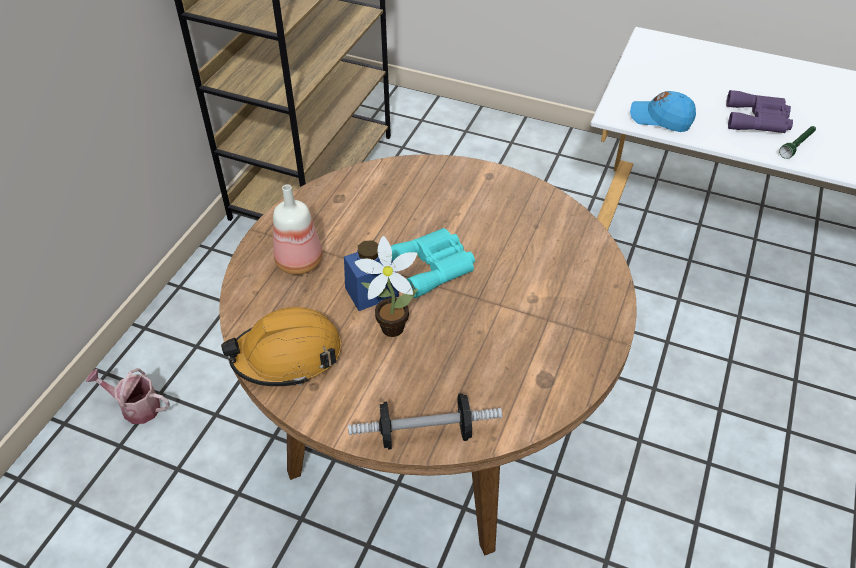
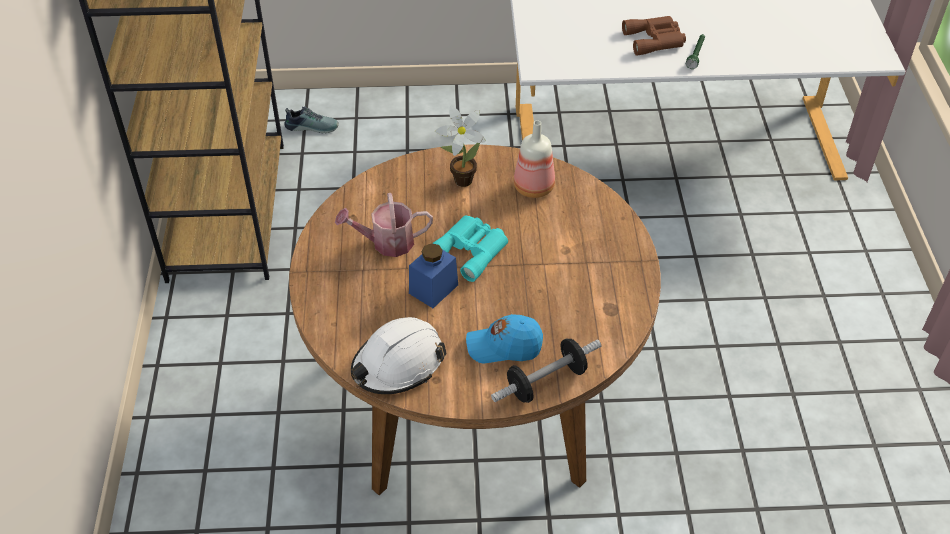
camera: 25 degrees left, 0 degrees up
(136, 407) = (189, 491): watering can -> watering can (386, 243)
(287, 355) = (398, 364): orange hard hat -> white hard hat
(299, 261) = (353, 284): bottle -> bottle (532, 187)
(388, 326) = (466, 312): potted plant -> potted plant (460, 180)
(424, 127) = (312, 126): none -> shoe
(660, 119) = (577, 62): blue cap -> blue cap (504, 346)
(758, 119) = (655, 40): purple binoculars -> brown binoculars

